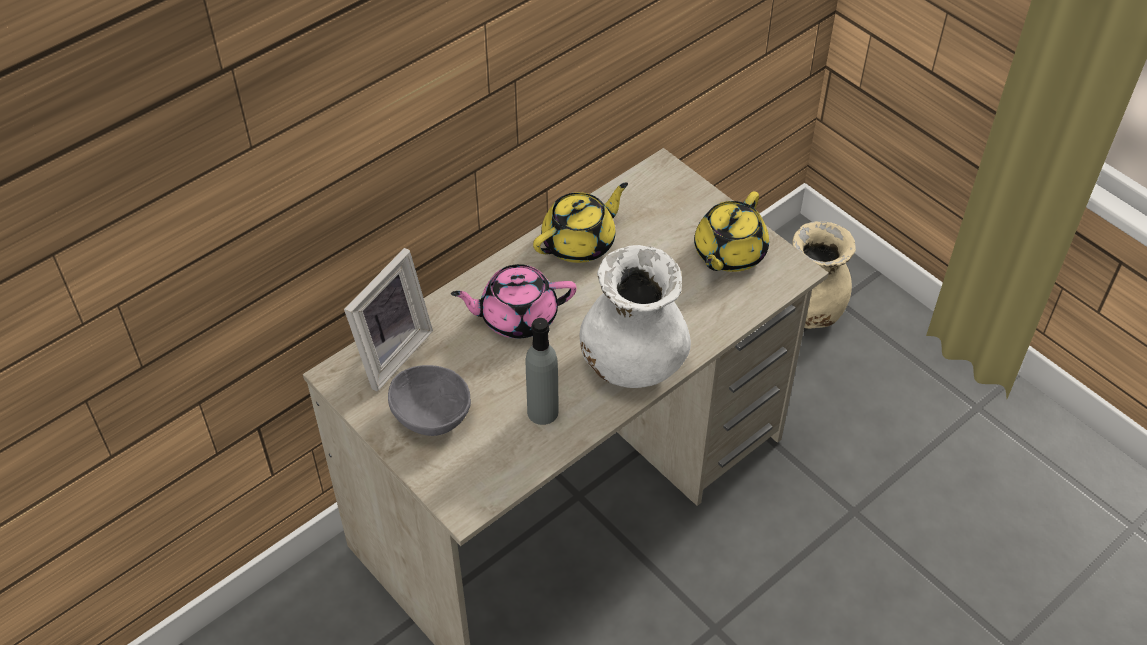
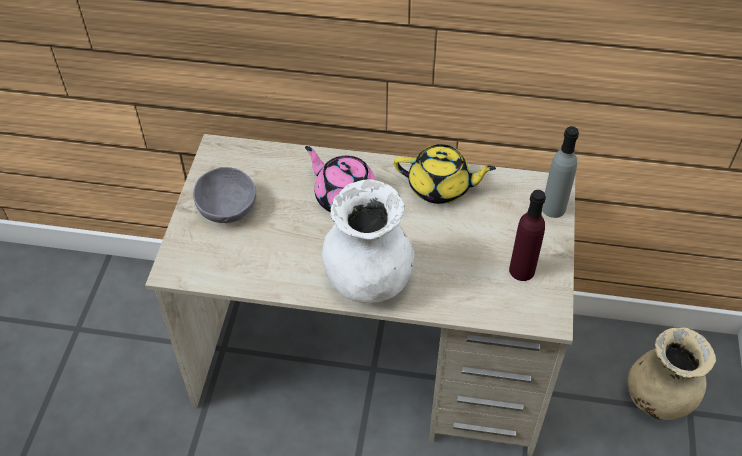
camera: 50 degrees right, 0 degrees up
(389, 352) = (256, 158): picture frame -> none
(542, 412) = (281, 259): grey bottle -> grey bottle (553, 208)
(728, 253) = (522, 270): yellow teapot -> purple bottle

